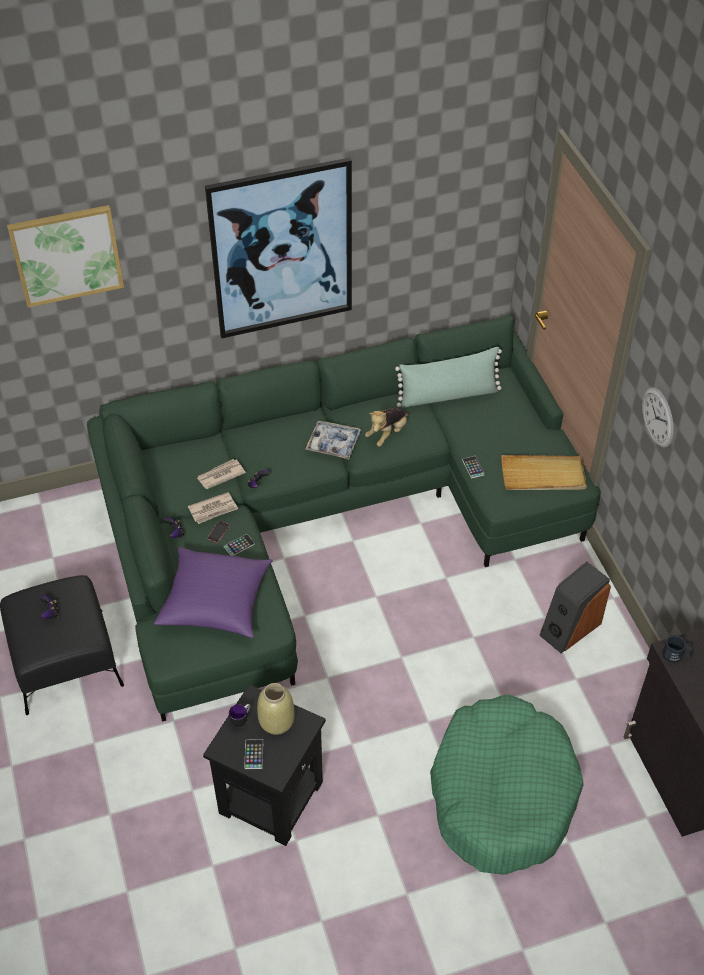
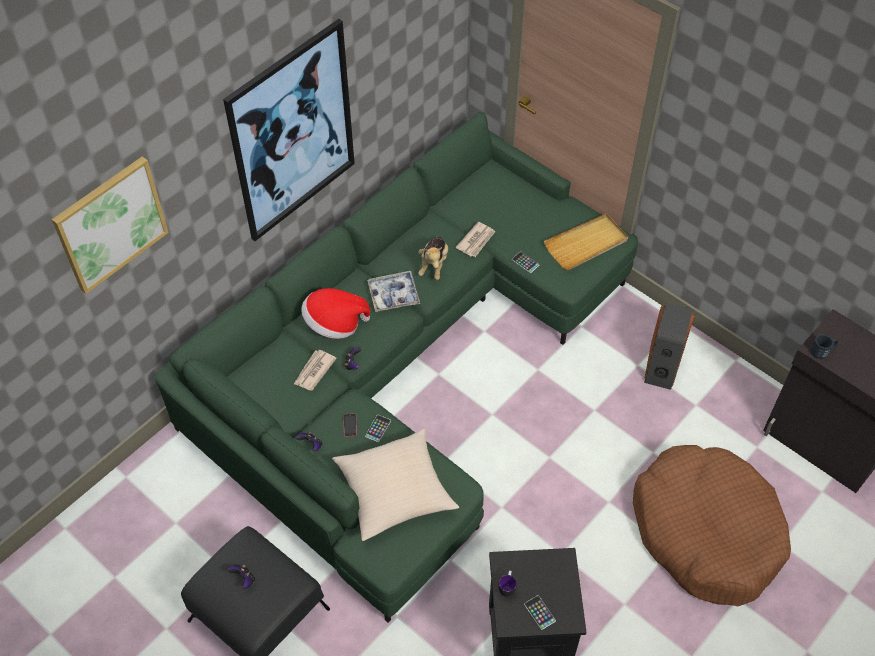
camera: 30 degrees left, 5 degrees up
(213, 509) = (330, 406): newspaper -> newspaper (476, 241)
(215, 602) = (394, 491): purple pillow -> beige pillow
(265, 445) = (334, 324): none -> hat
(277, 722) = (538, 573): beige vase -> none
(448, 395) = (459, 206): green pillow -> none
(502, 794) = (706, 531): green dog bed -> brown dog bed
(658, 417) = (717, 154): wall clock -> none

